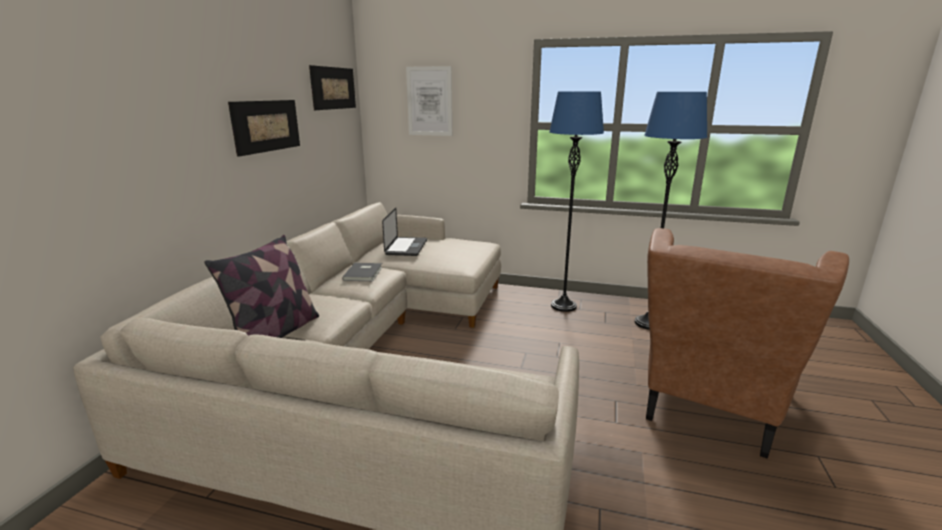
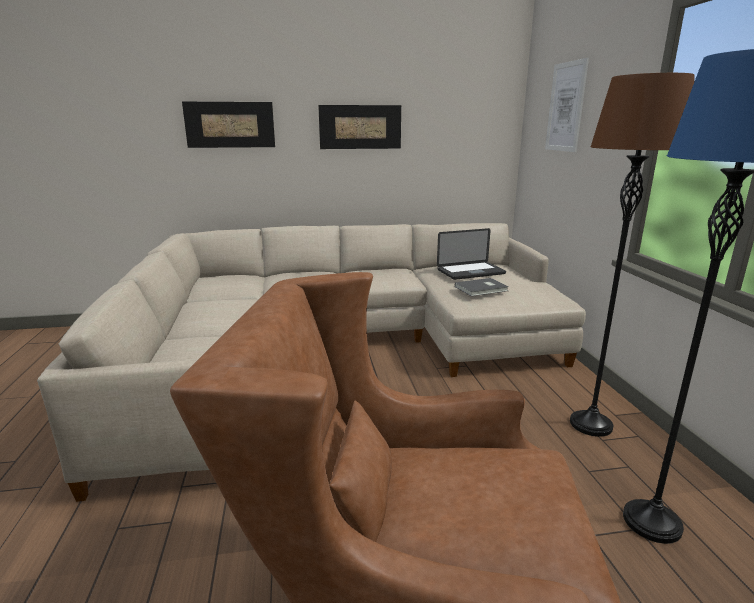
camera: 65 degrees right, 0 degrees up
(276, 334) = (255, 280): pillow -> none
(333, 88) = (471, 95): picture -> picture (230, 125)
(364, 273) = (387, 274): grey book -> grey book (482, 289)
(563, 306) = (591, 424): blue floor lamp -> brown floor lamp

